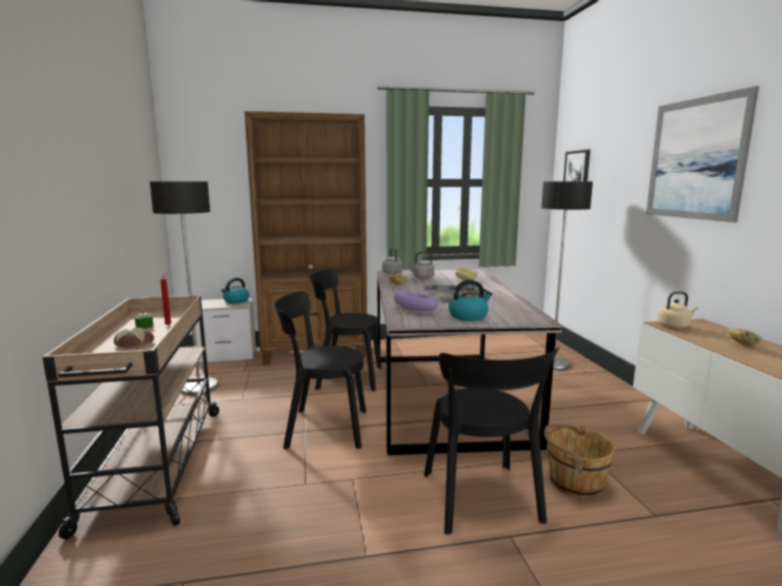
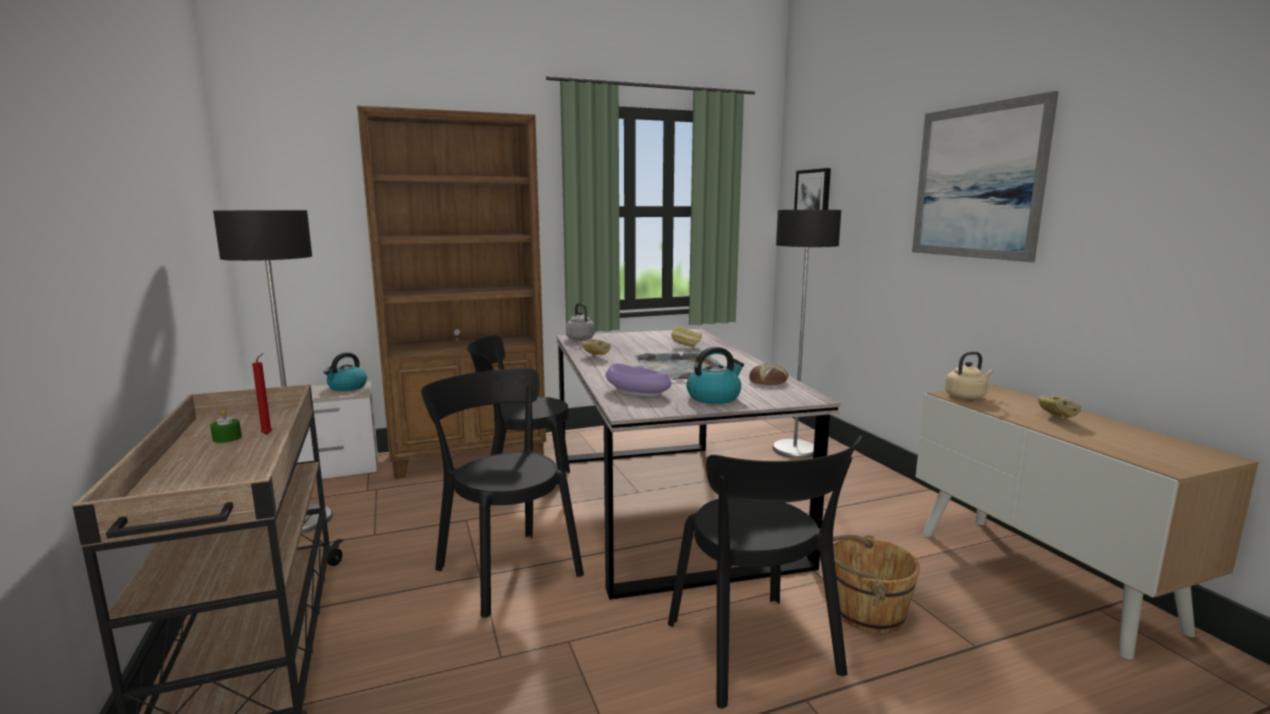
camera: 10 degrees left, 0 degrees up
(134, 343) = (220, 468): bread -> bread (769, 381)
(322, 428) = (506, 568): black chair -> black chair turned 60 degrees clockwise
(422, 277) = (624, 343): grey kettle -> none

